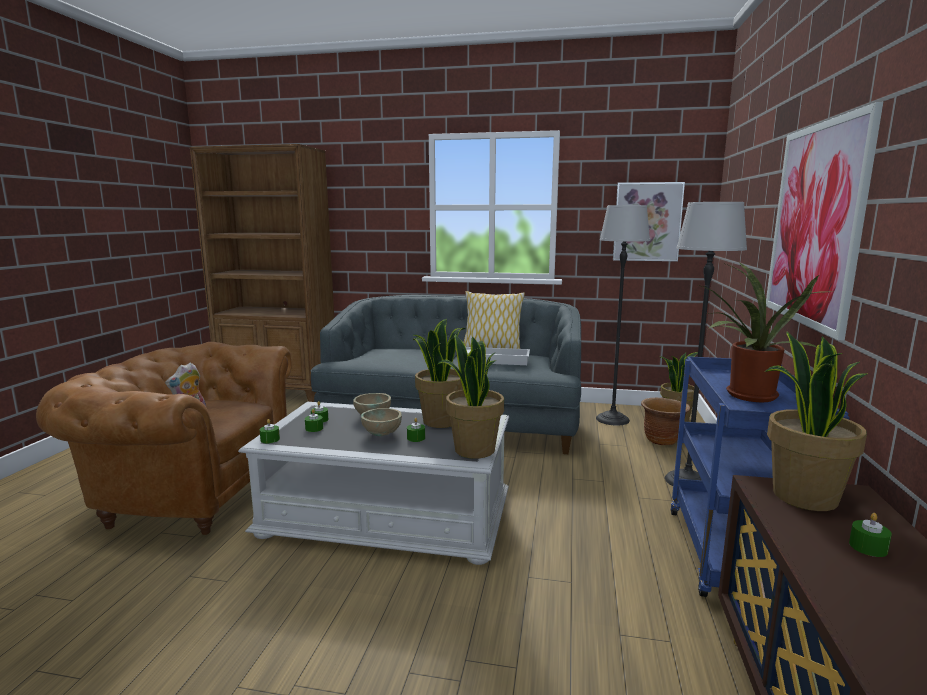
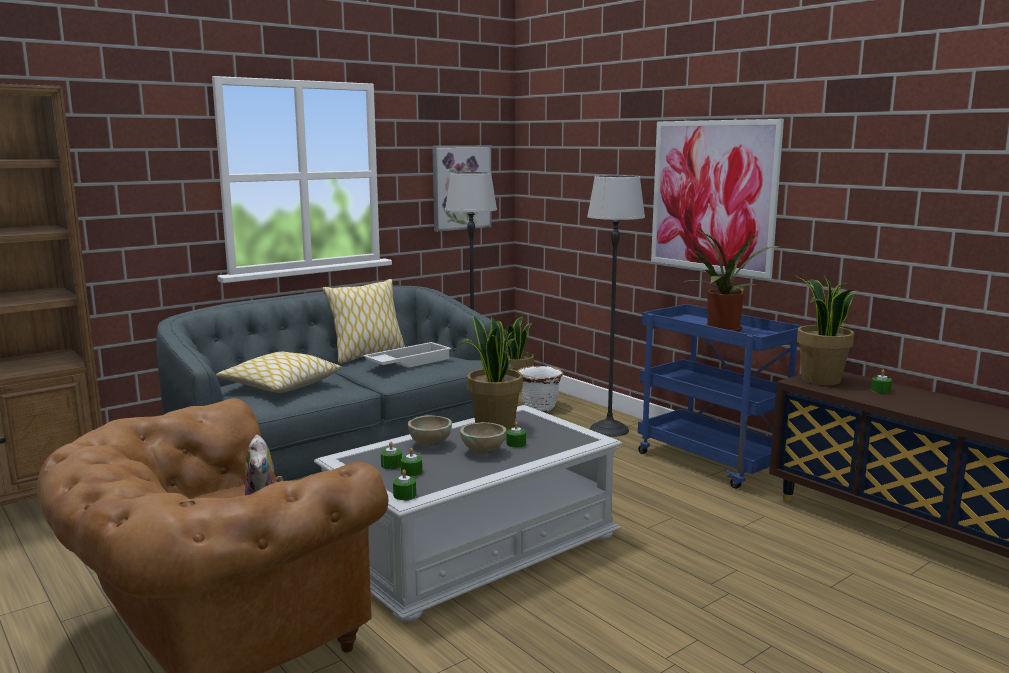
camera: 50 degrees left, 0 degrees up
(392, 354) = (280, 385): none -> pillow
(473, 450) = (577, 434): potted plant -> none
(661, 440) = (539, 408): brown planter -> white planter

